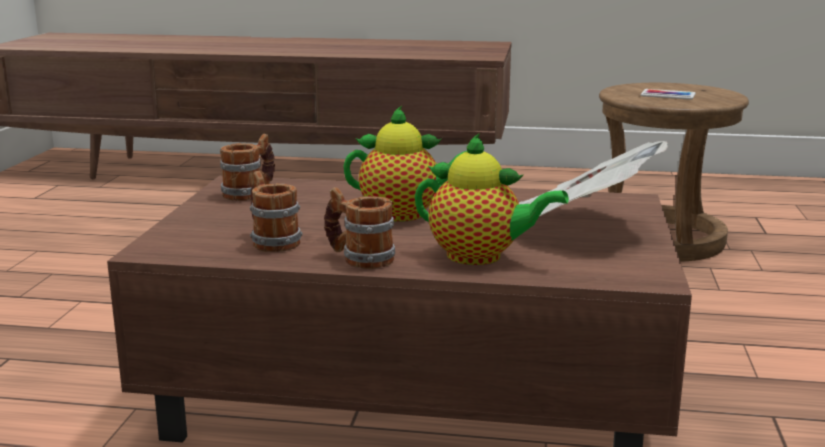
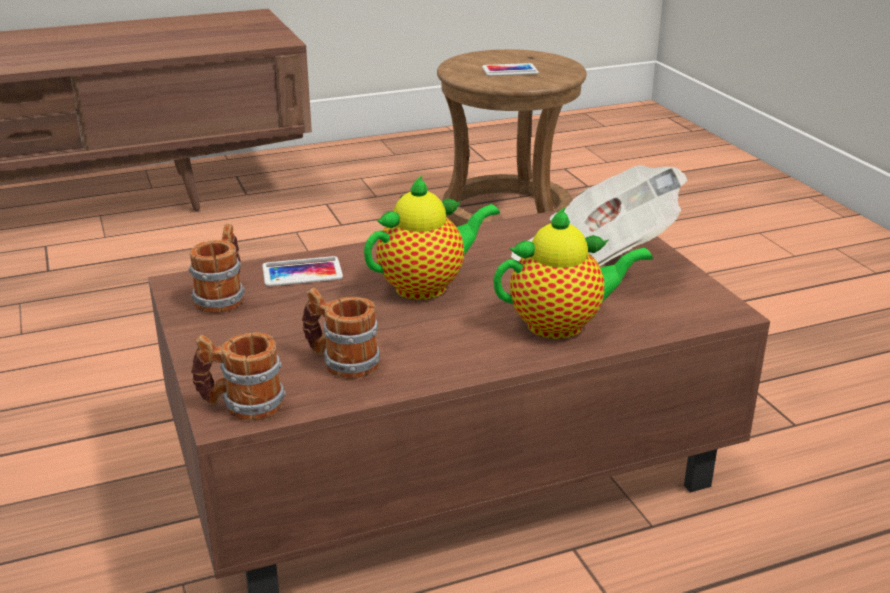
camera: 30 degrees left, 10 degrees up
(325, 191) = (302, 272): none -> phone
(359, 258) = (458, 360): mug -> mug (241, 405)

